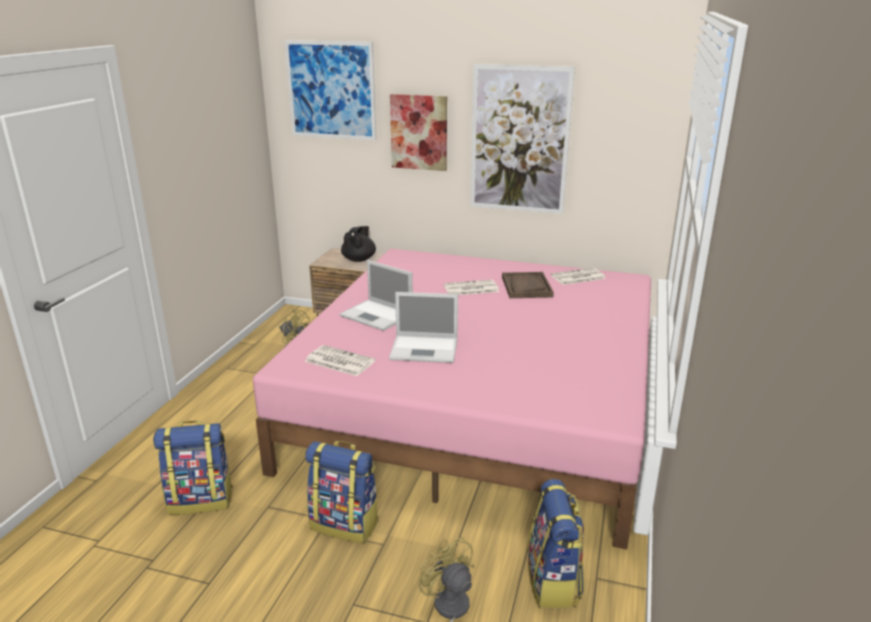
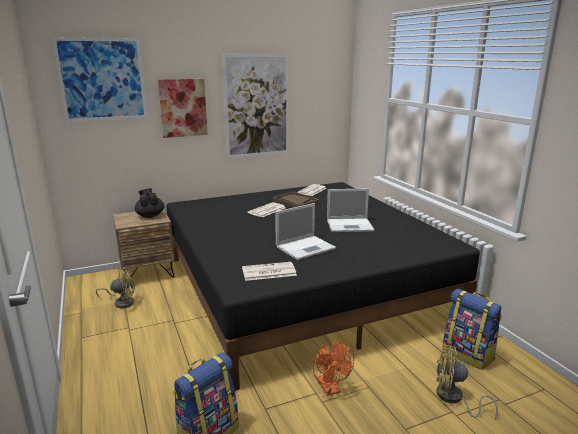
camera: 40 degrees left, 5 degrees down
(345, 524) = (330, 389): backpack -> orange fan
(377, 315) = (239, 240): laptop -> laptop (350, 225)
(479, 405) = (302, 287): pink bed -> black bed

